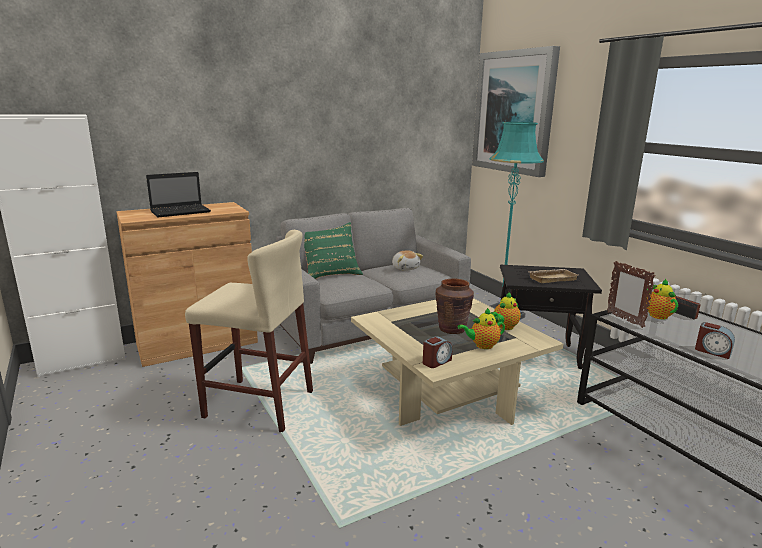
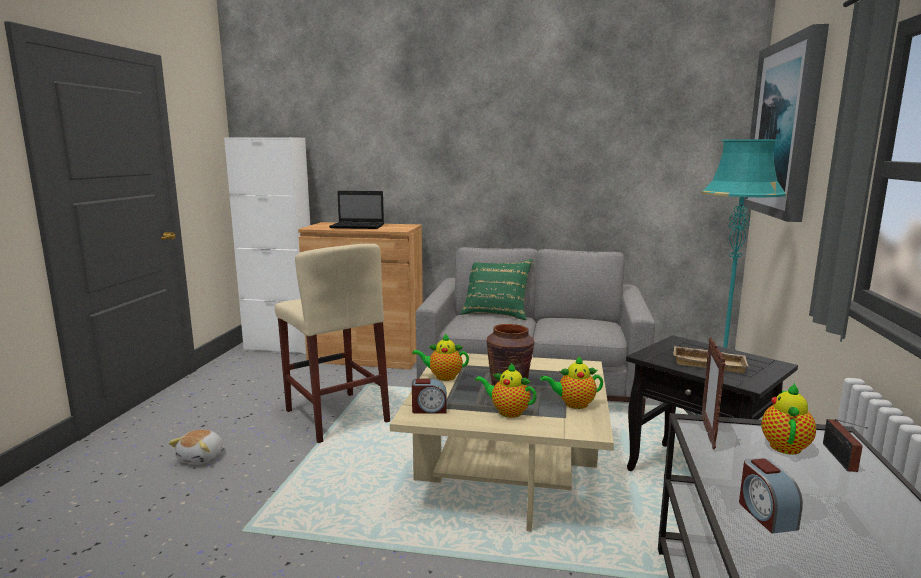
camera: 40 degrees right, 5 degrees down
(396, 335) = (443, 377): none -> teapot
(405, 268) = (579, 322): plush toy -> plush toy (202, 457)

